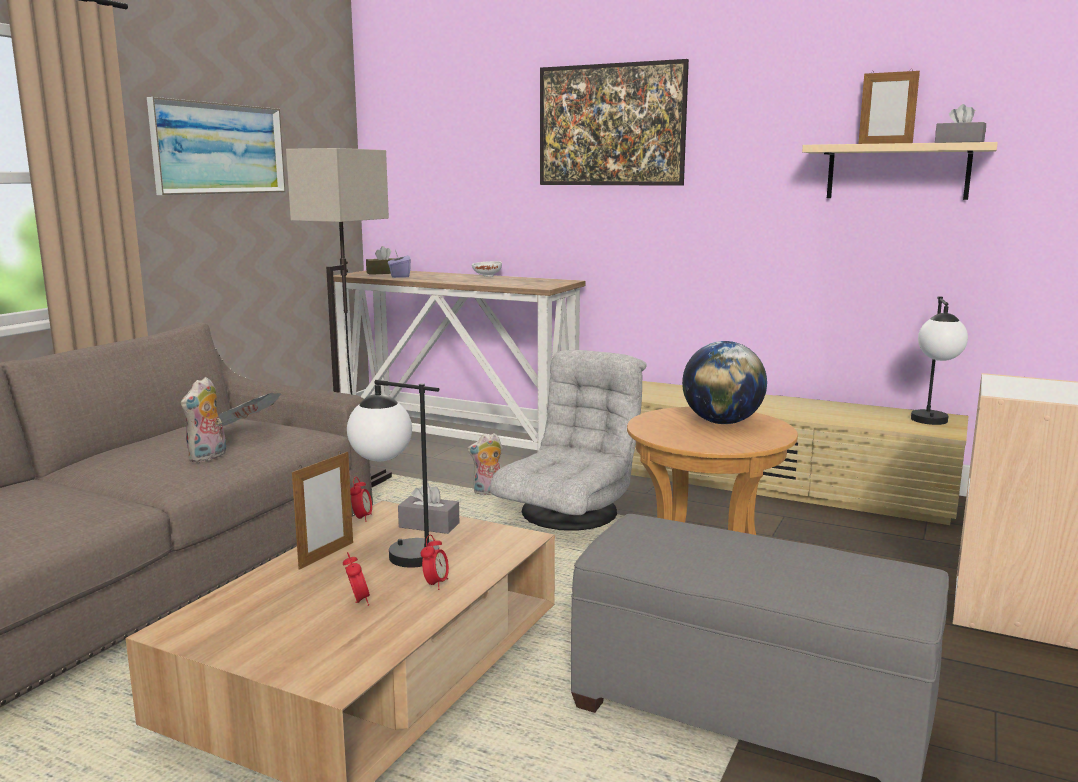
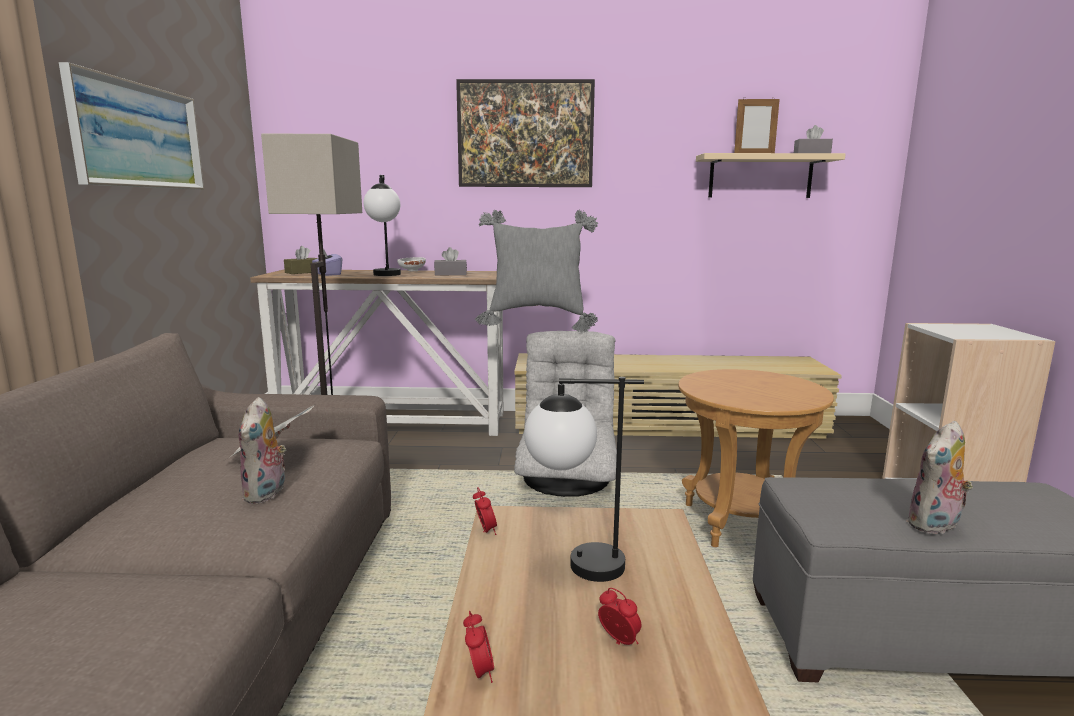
camera: 25 degrees left, 0 degrees up
(326, 555) = (507, 588): picture frame -> none
(429, 525) = (562, 524): grey tissue box -> grey tissue box (450, 274)
(435, 584) = (663, 595): alarm clock -> alarm clock (479, 673)
(488, 493) = (476, 472): plush toy -> plush toy (935, 526)
(570, 345) = (537, 328): none -> grey pillow
(722, 422) = (752, 382): globe -> none
(931, 424) = (801, 365): table lamp -> table lamp (386, 275)

